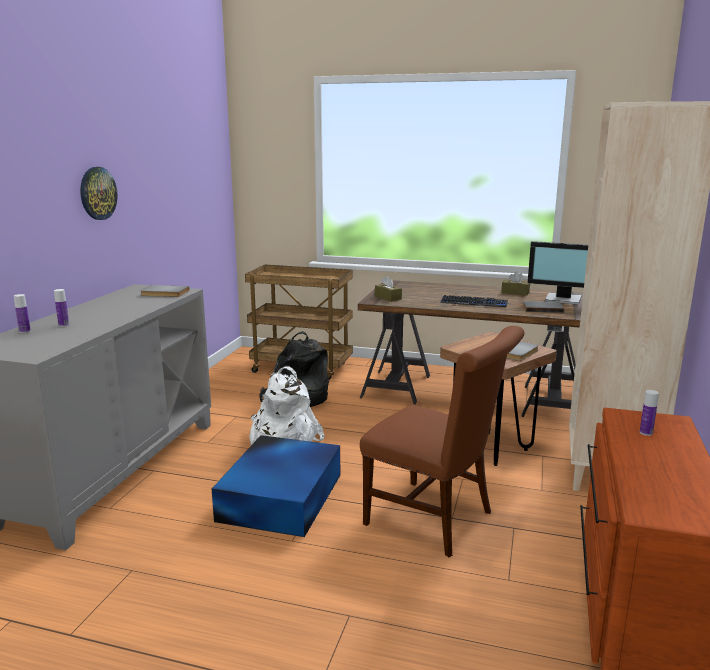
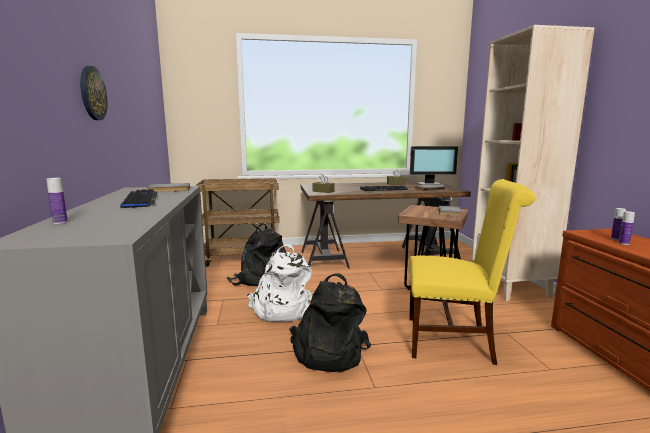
camera: 25 degrees left, 5 degrees down
(63, 325) = (103, 214): bottle -> bottle (623, 243)
(118, 307) = (140, 200): none -> keyboard
(282, 496) = (327, 352): blue storage box -> black backpack
(436, 519) = (455, 340): brown chair -> yellow chair

